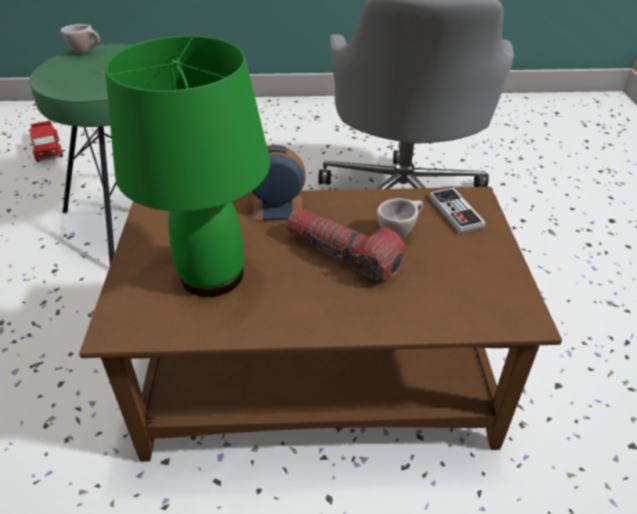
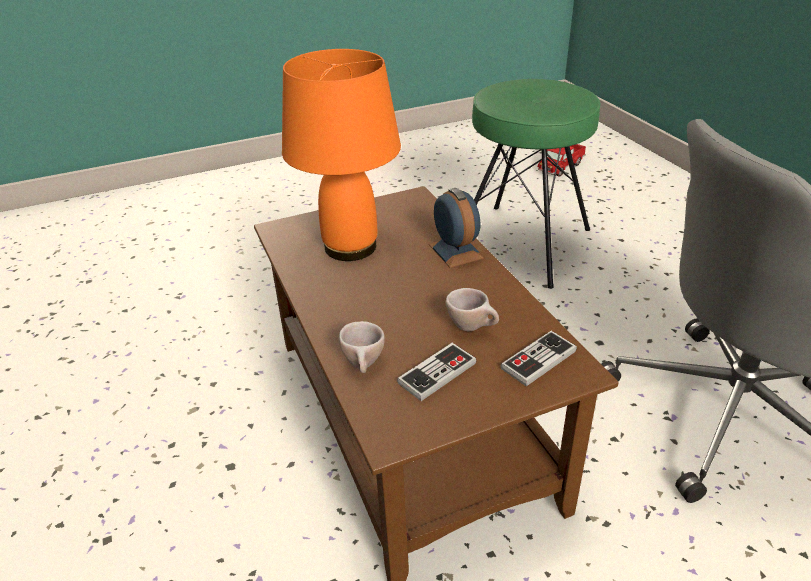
camera: 70 degrees right, 5 degrees down
(87, 51) = (550, 84): beige cup -> beige cup (364, 366)
(212, 274) = (351, 246): green table lamp -> orange table lamp
(342, 255) = (414, 301): flashlight -> none
(452, 269) = (437, 373): none -> game controller

